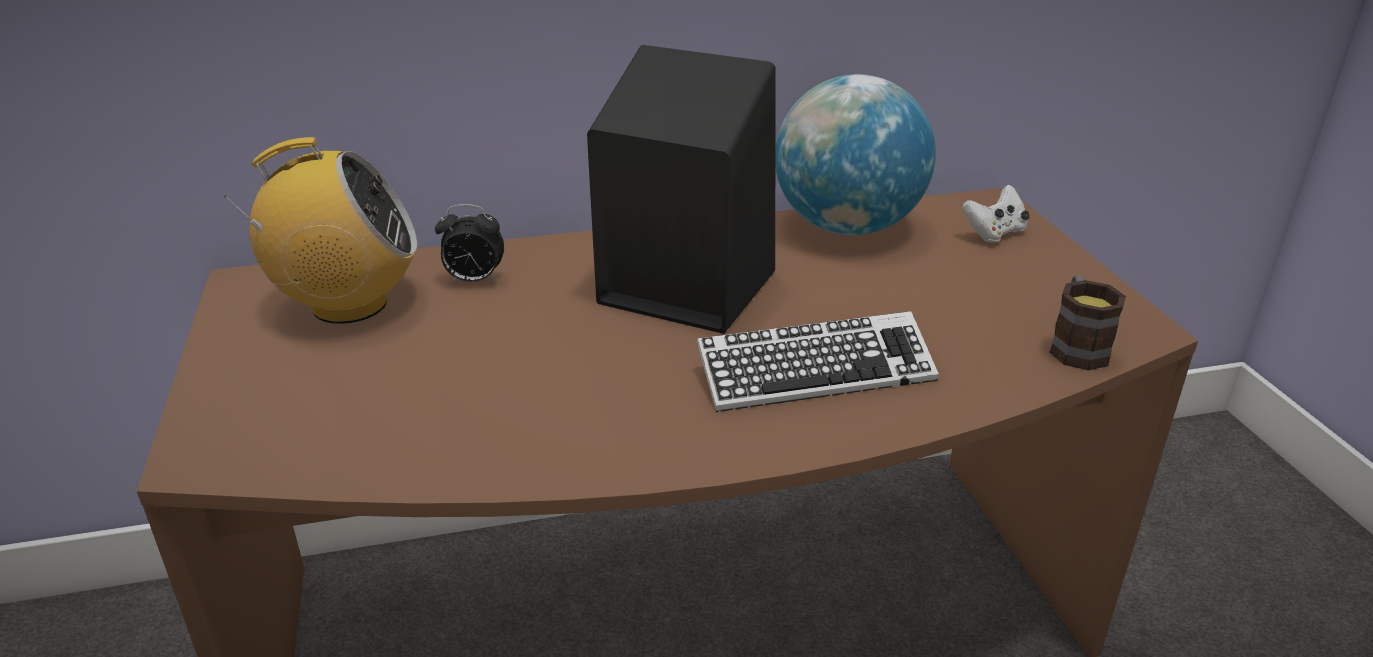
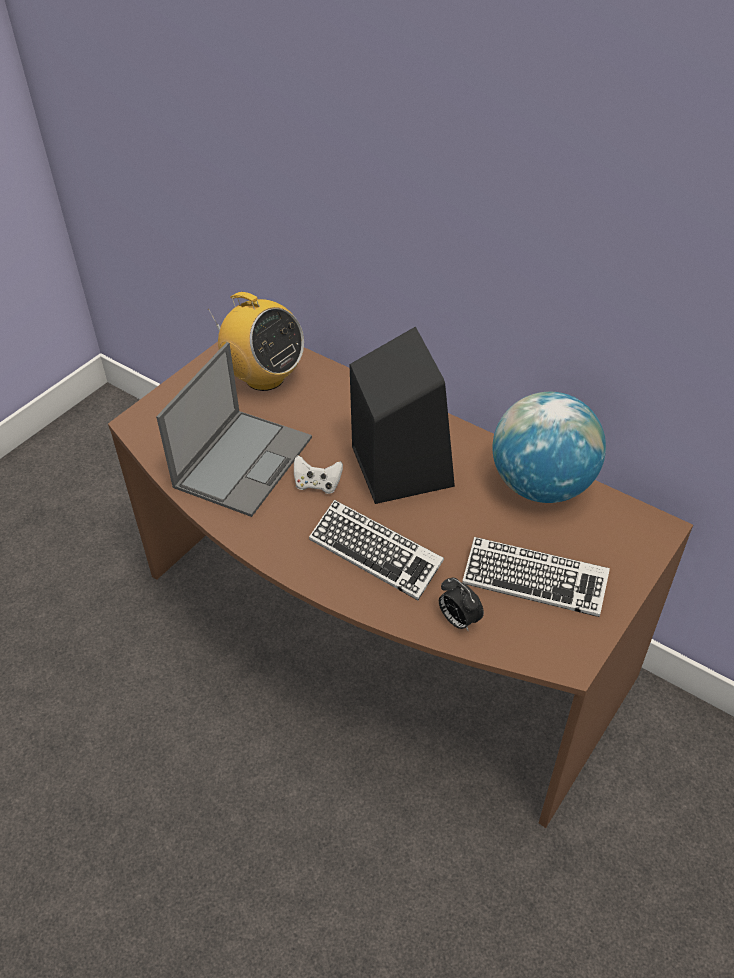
camera: 50 degrees right, 15 degrees up
(474, 280) = (325, 397): alarm clock -> alarm clock (458, 620)
(474, 395) = (244, 461): none -> laptop
(992, 294) = (534, 581): none -> keyboard
(994, 233) = (614, 548): white game controller -> white game controller (317, 485)
(1076, 346) = (515, 640): mug -> none

